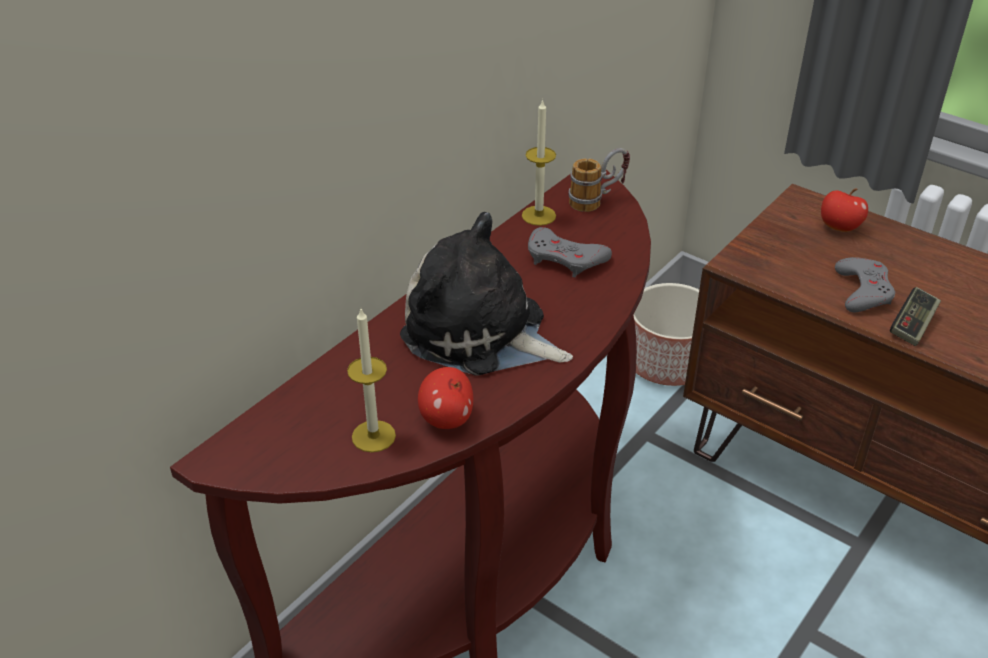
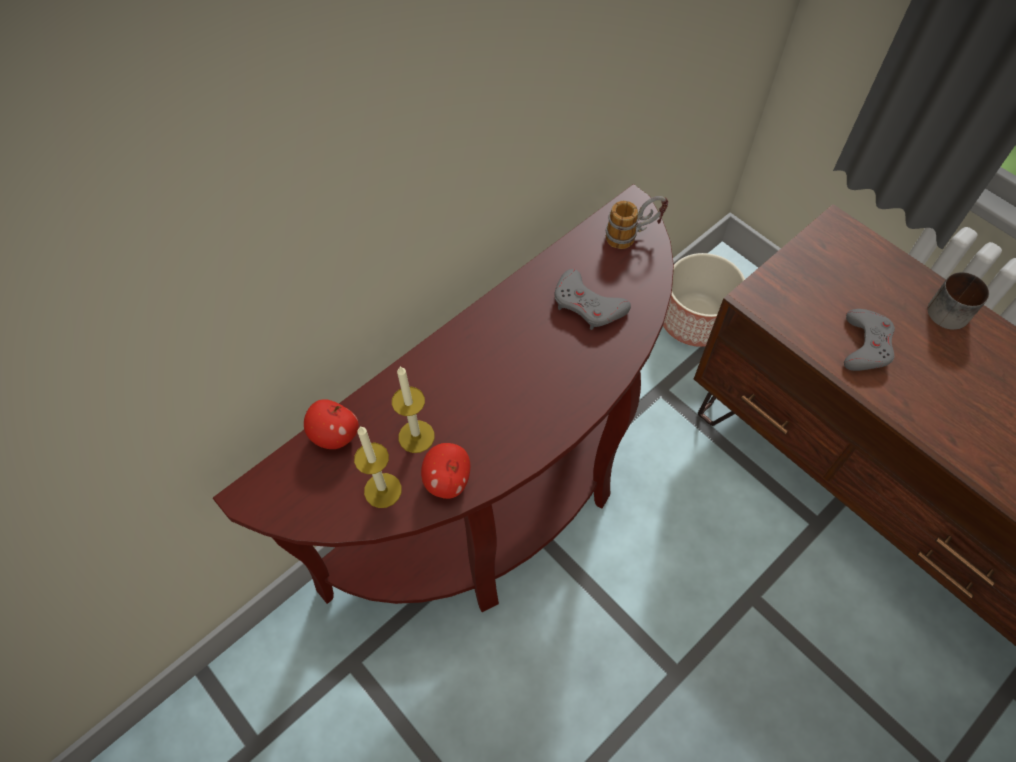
camera: 10 degrees right, 20 degrees up
(480, 333) = (494, 386): plush toy -> none
(538, 215) = (574, 248): candle -> candle (416, 436)
(839, 227) = (863, 265): apple -> apple (335, 435)
(912, 325) = (901, 392): game controller -> none
(936, 253) = (948, 308): none -> mug

